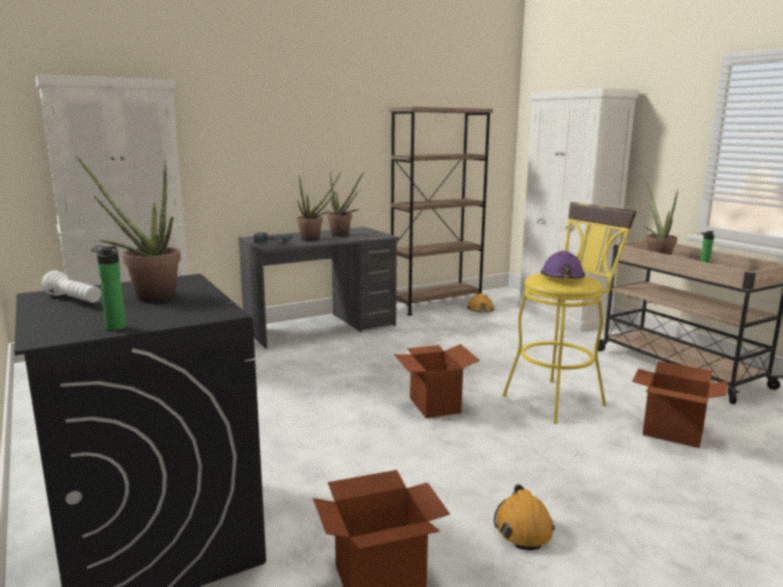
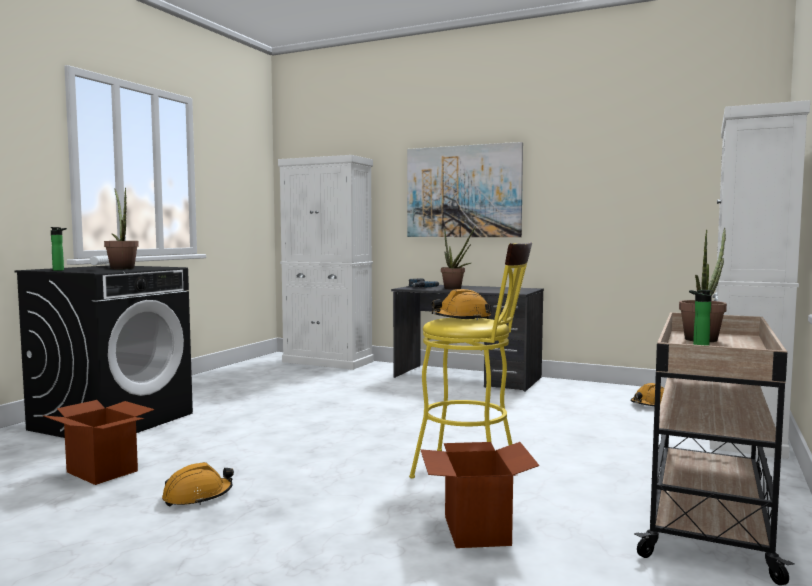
camera: 55 degrees right, 10 degrees down
(281, 129) = (463, 191): none -> picture
(343, 235) = (489, 289): potted plant -> none
(434, 405) = (375, 435): cardboard box -> none
(436, 304) = (620, 390): brown bookcase -> none
(562, 277) = (461, 319): purple hard hat -> orange hard hat

